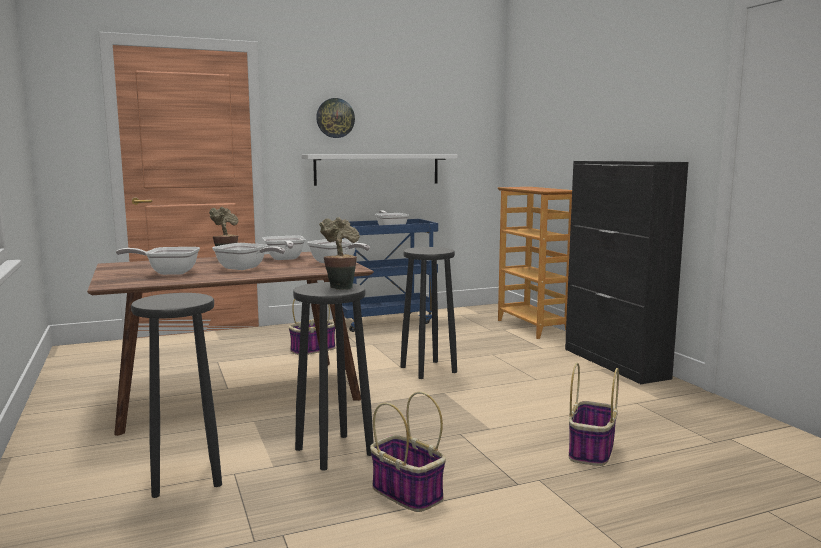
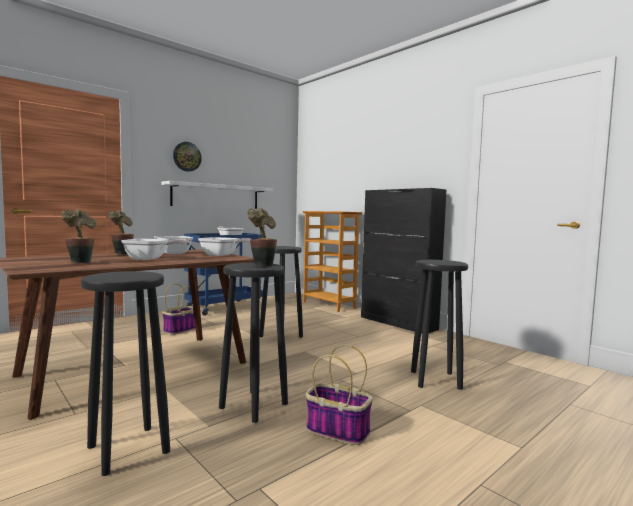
camera: 20 degrees left, 5 degrees down
(168, 272) = (80, 262): frying pan -> potted plant
(591, 451) = (435, 380): basket -> black stool

